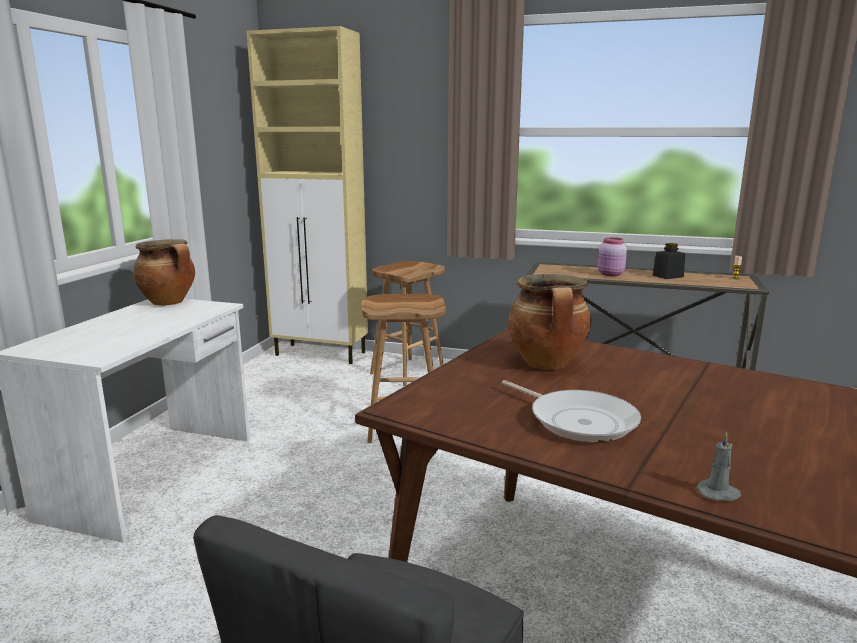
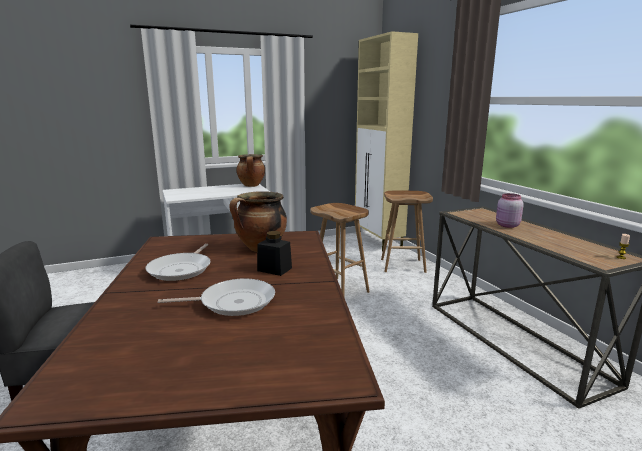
camera: 50 degrees right, 0 degrees up
(668, 276) = (554, 238): black jar -> black jar (274, 269)
(719, 493) = (112, 311): grey candle -> none
(740, 417) = (233, 302): none -> frying pan

